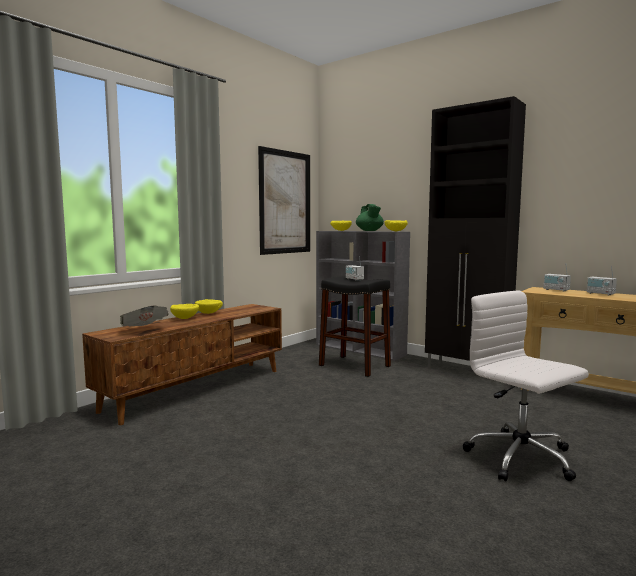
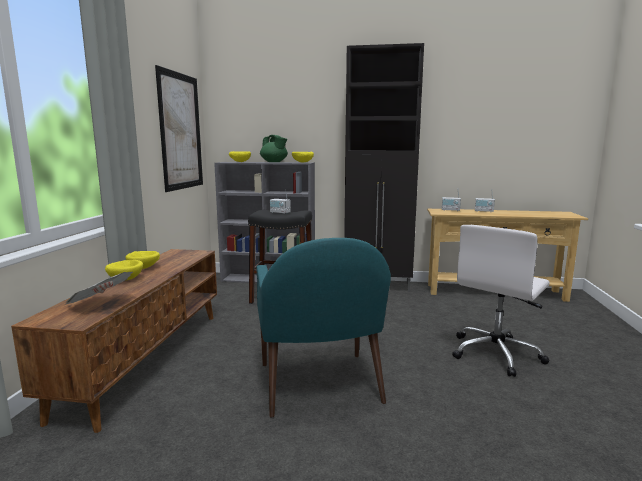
camera: 30 degrees left, 5 degrees up
(300, 437) = (320, 384): none -> turquoise armchair
(522, 458) = (496, 353): white office chair -> white office chair turned 75 degrees counterclockwise

